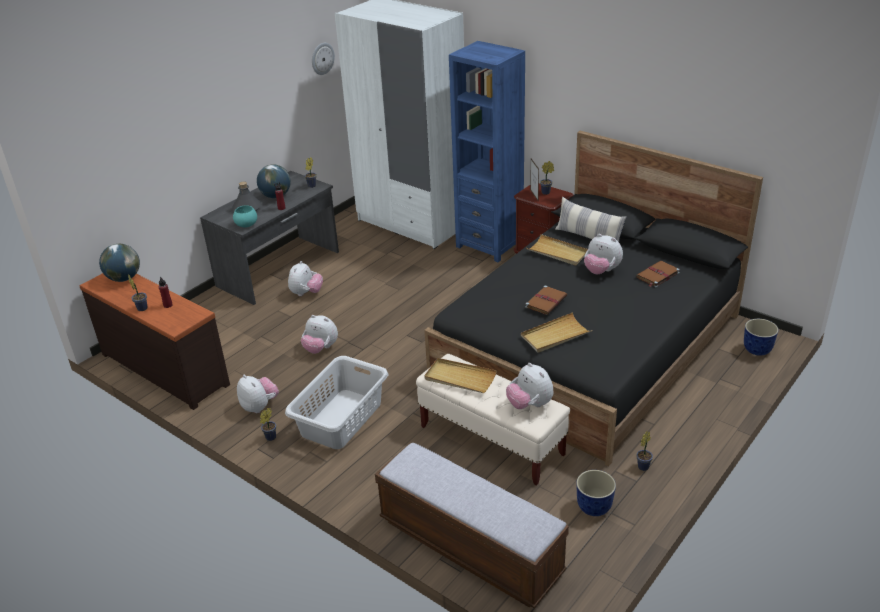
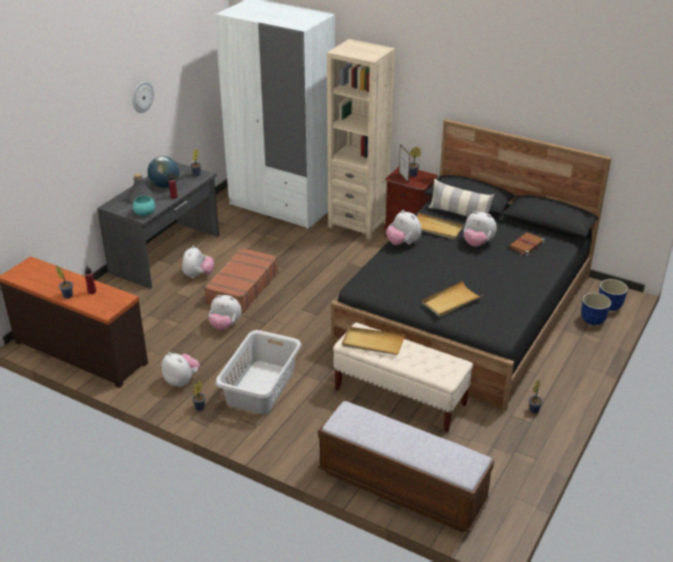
camera: 10 degrees left, 0 degrees up
(124, 278) = (40, 269): globe -> none
(322, 58) = (198, 55): wall clock -> wall clock (142, 96)
(348, 308) = (241, 288): none -> brown suitcase
(489, 245) = (358, 224): blue bookcase -> beige bookcase
(529, 404) = (439, 362): plush toy -> plush toy (403, 243)
(546, 301) = (437, 272): brown book -> none
(593, 507) = (499, 447): planter -> planter (592, 320)

